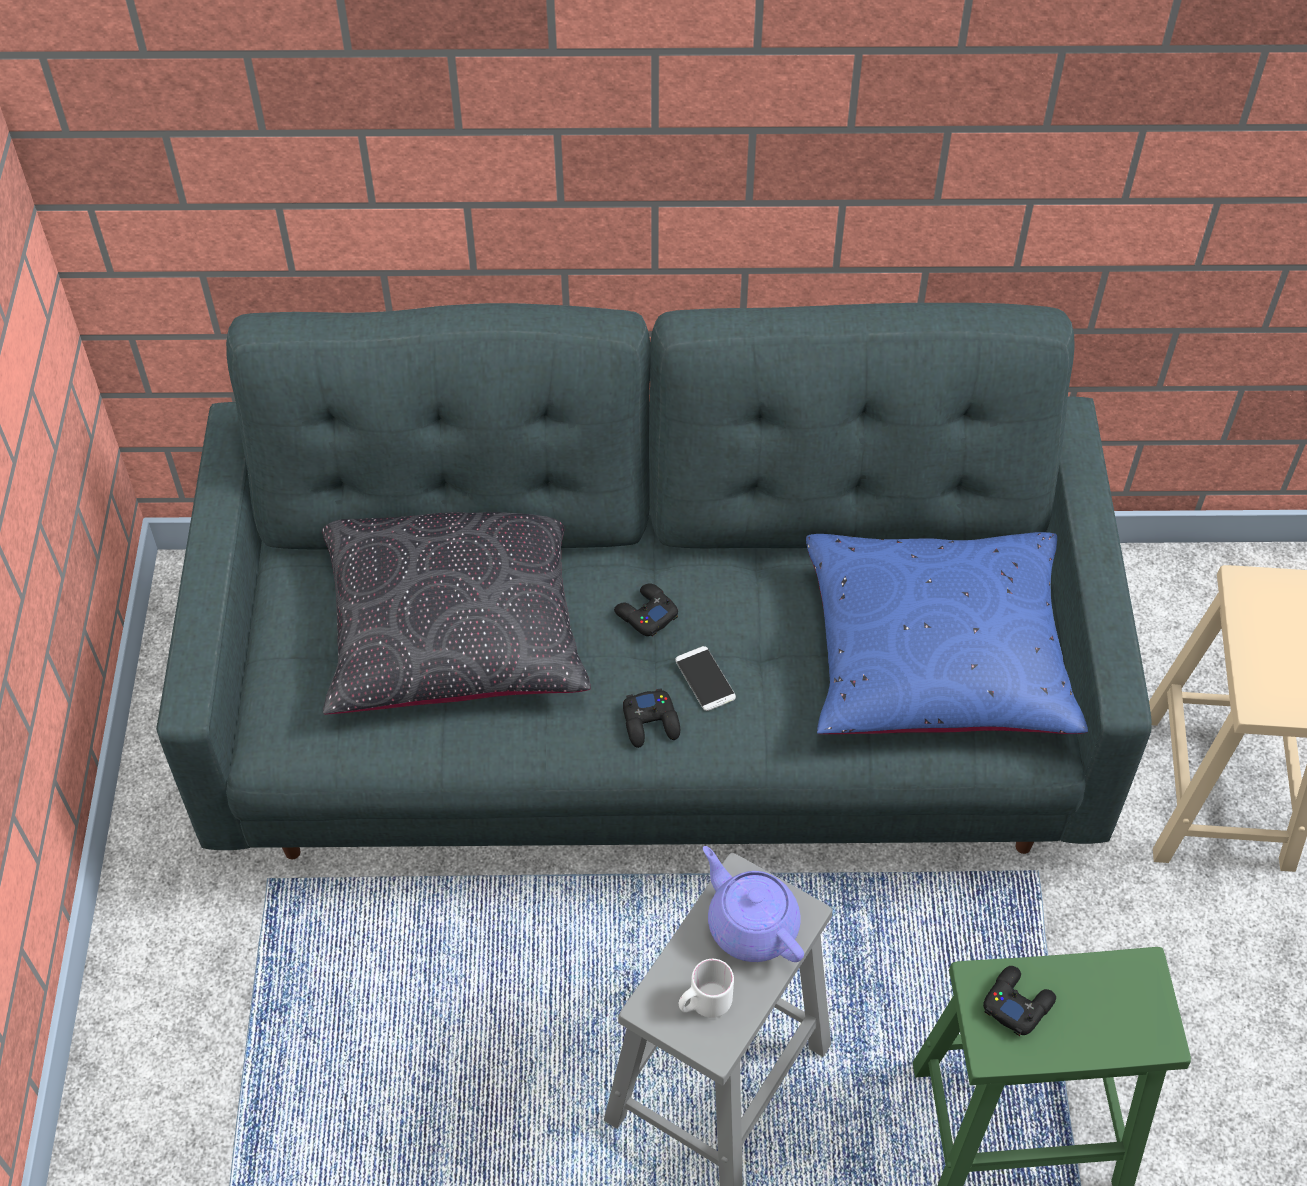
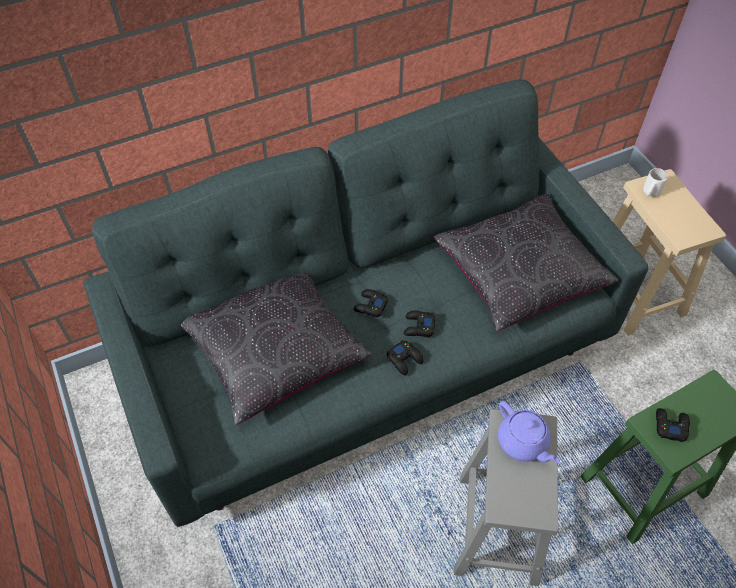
camera: 25 degrees left, 0 degrees up
(704, 1004) = (525, 495): white mug -> white mug (650, 193)
(705, 679) = (418, 327): phone -> black game controller
(751, 924) = (523, 442): purple teapot -> purple teapot turned 150 degrees counterclockwise
(935, 656) = (519, 273): blue pillow -> black pillow

